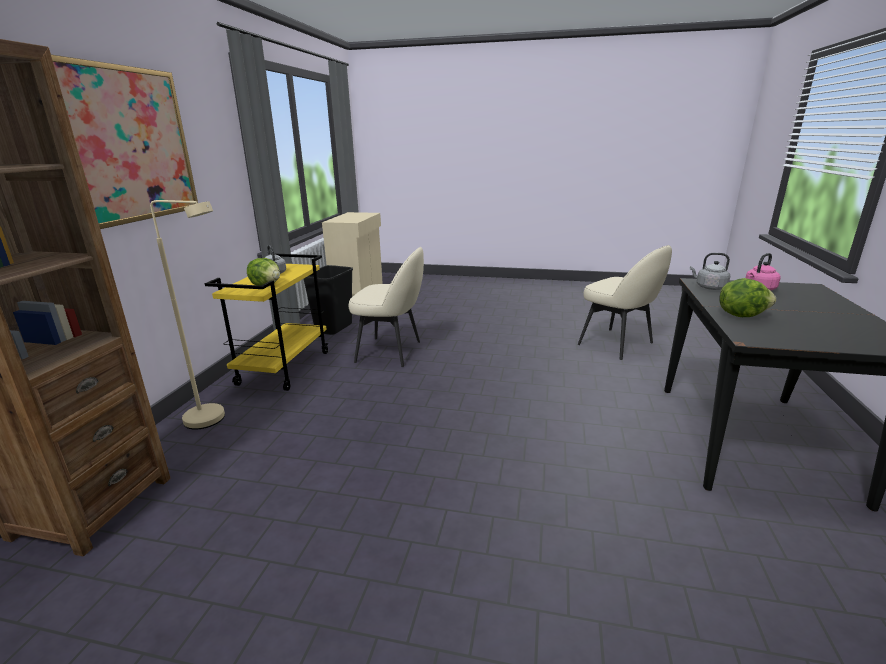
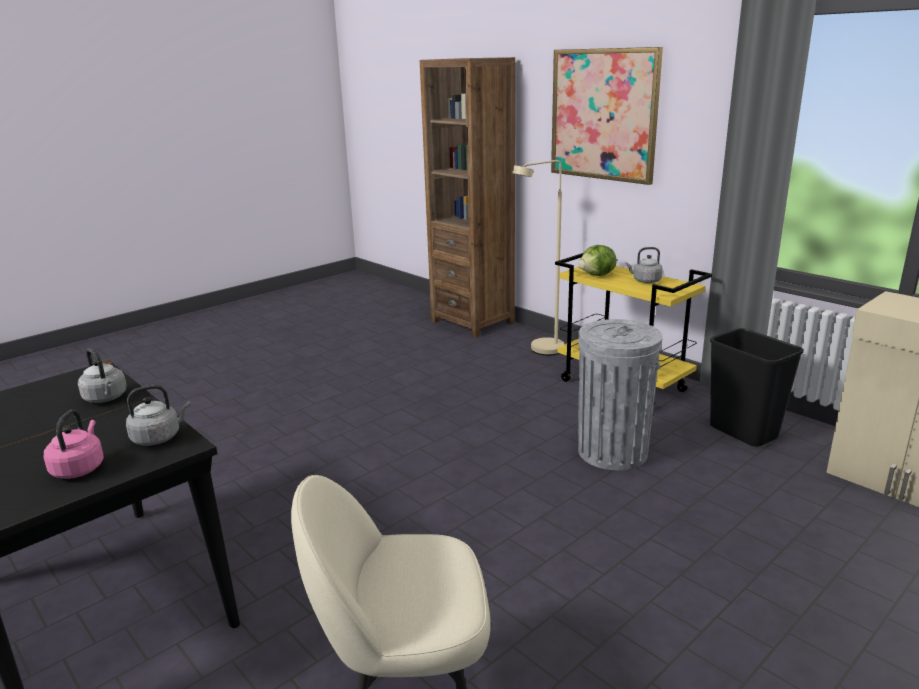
camera: 125 degrees right, 0 degrees up
(390, 352) = (612, 451): beige chair -> grey trash can
(740, 315) = (106, 398): lettuce -> grey kettle

